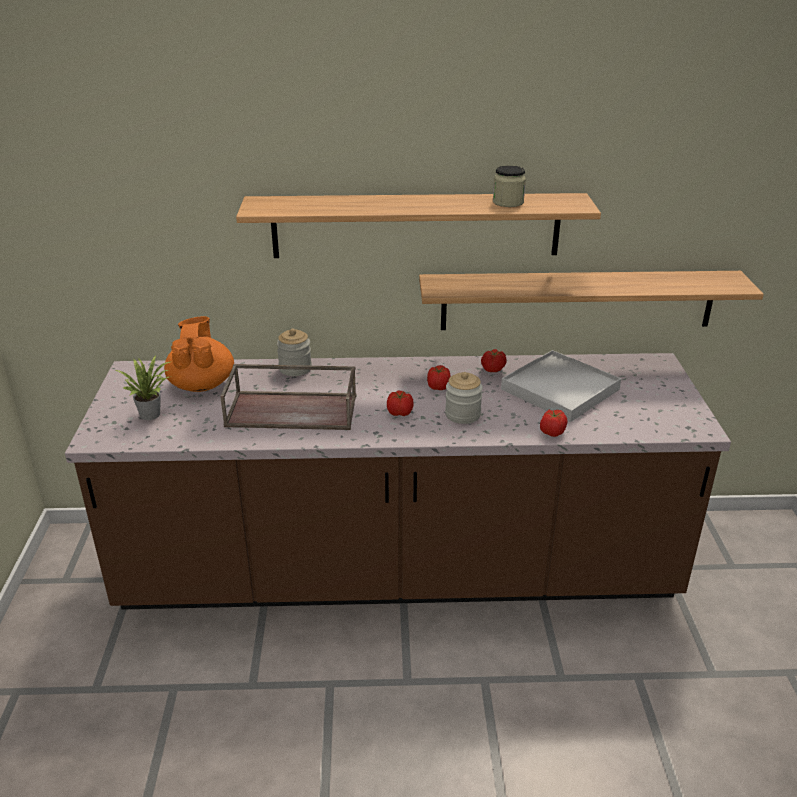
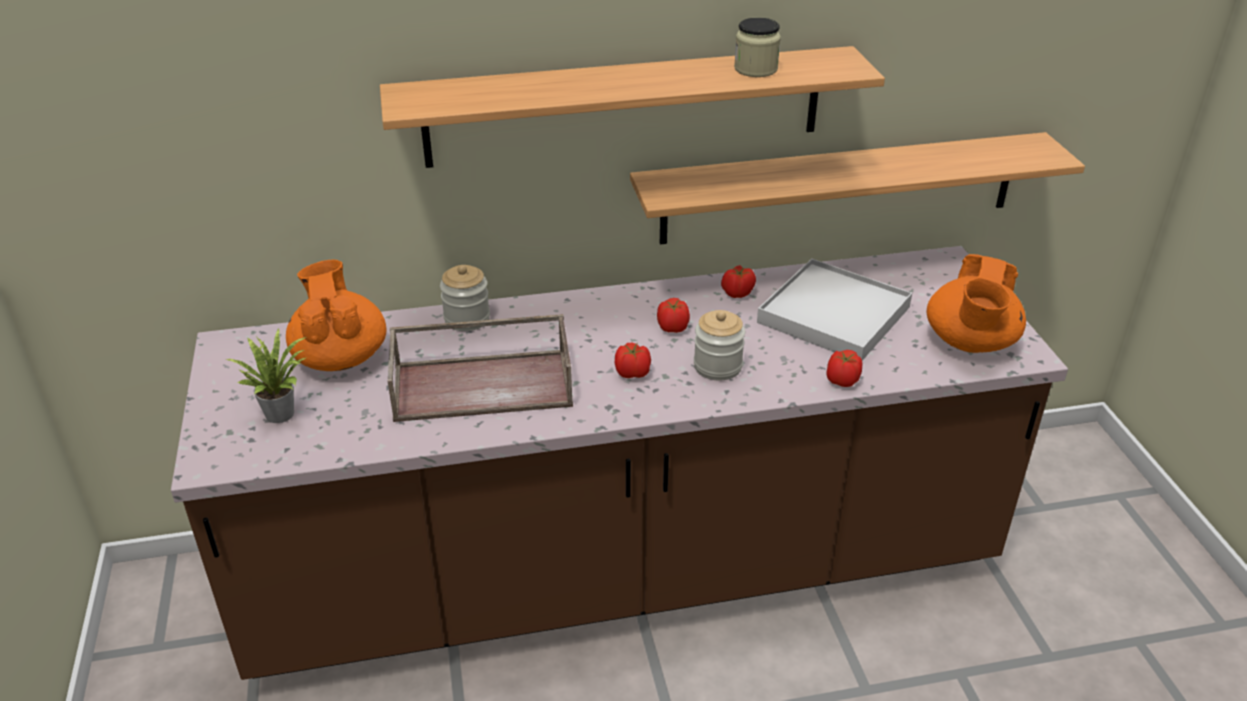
camera: 10 degrees left, 5 degrees up
(658, 417) = (970, 343): none -> orange teapot

